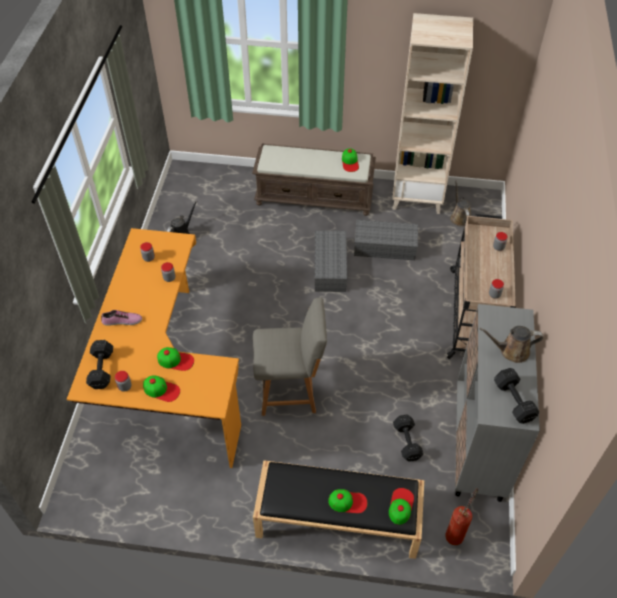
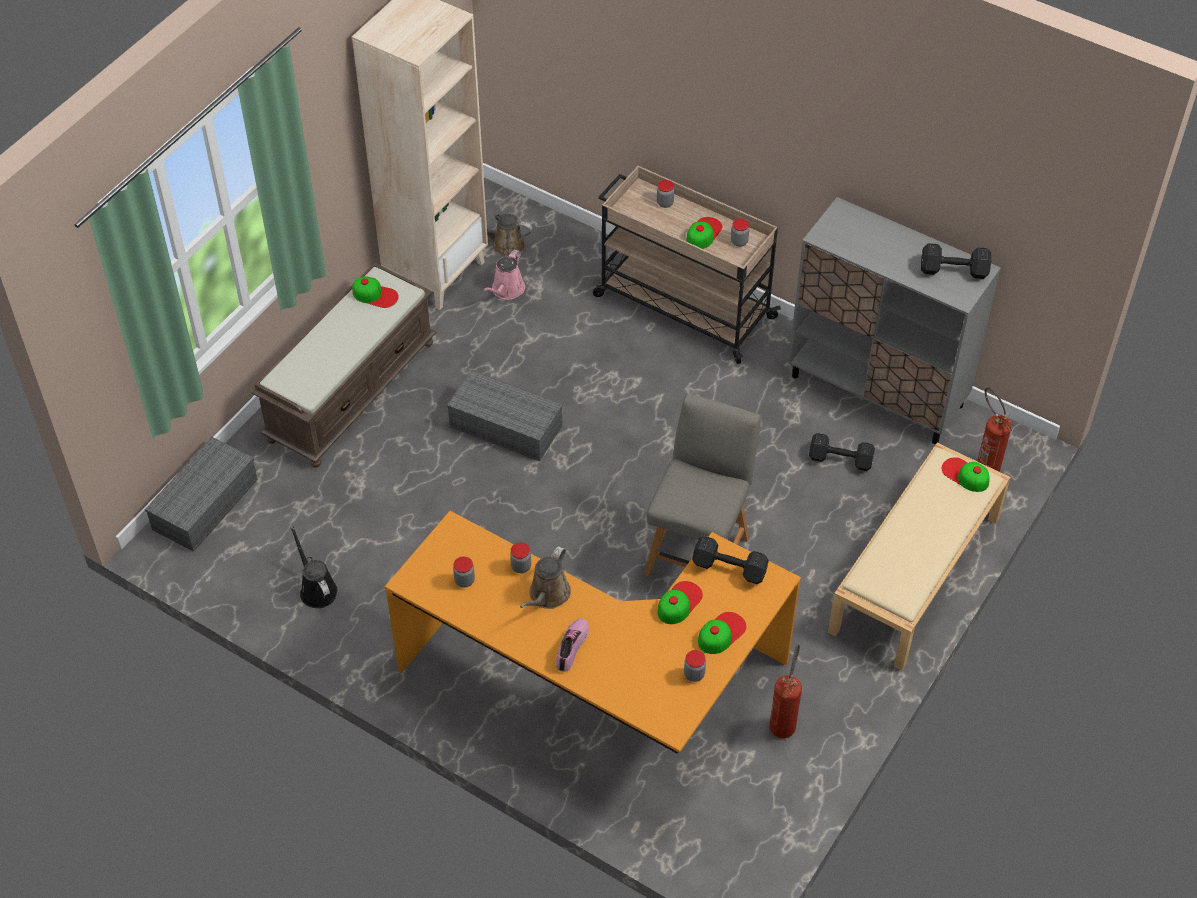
camera: 65 degrees left, 0 degrees up
(102, 368) = (648, 693): black dumbbell -> black dumbbell (728, 567)
(187, 481) = (784, 721): none -> fire extinguisher
(337, 520) = (915, 575): black bench -> beige bench
(347, 502) = (938, 523): cap -> cap (703, 233)
(386, 246) = (506, 347): grey storage box -> grey storage box (205, 502)
(426, 231) = (506, 290): none -> pink watering can
(511, 351) = (886, 242): brown watering can -> brown watering can (547, 595)

